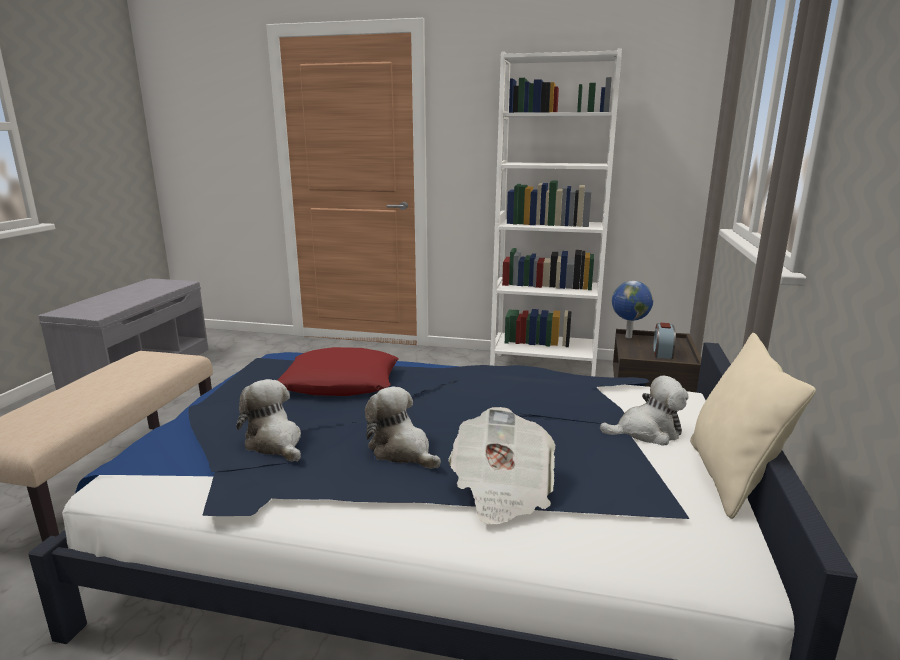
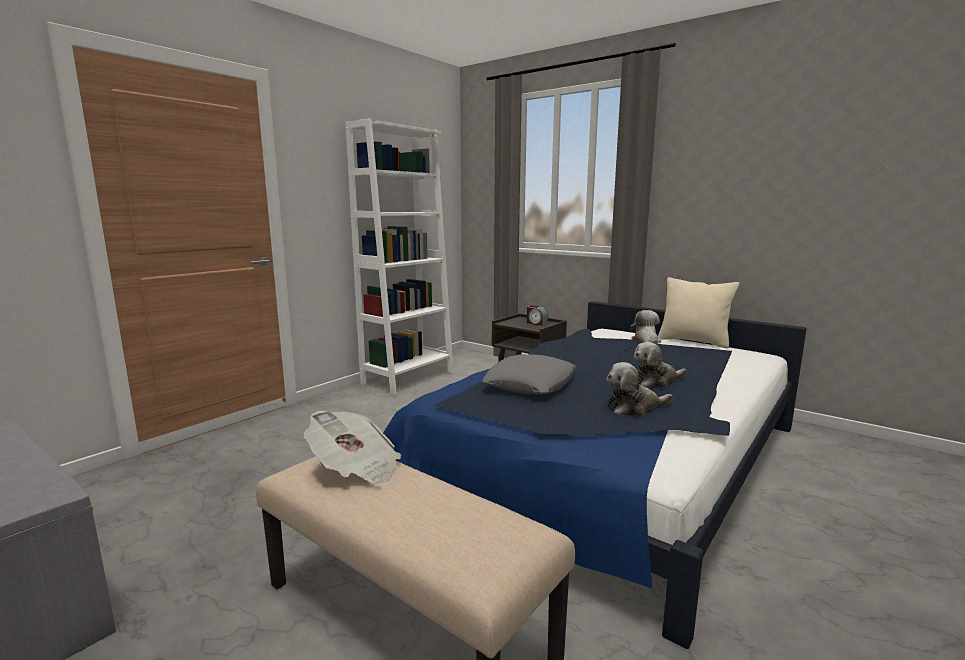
camera: 65 degrees left, 5 degrees down
(340, 383) = (530, 384): red pillow -> grey pillow
(501, 490) = (705, 370): newspaper -> newspaper (356, 469)
(627, 337) = (503, 323): globe -> none

